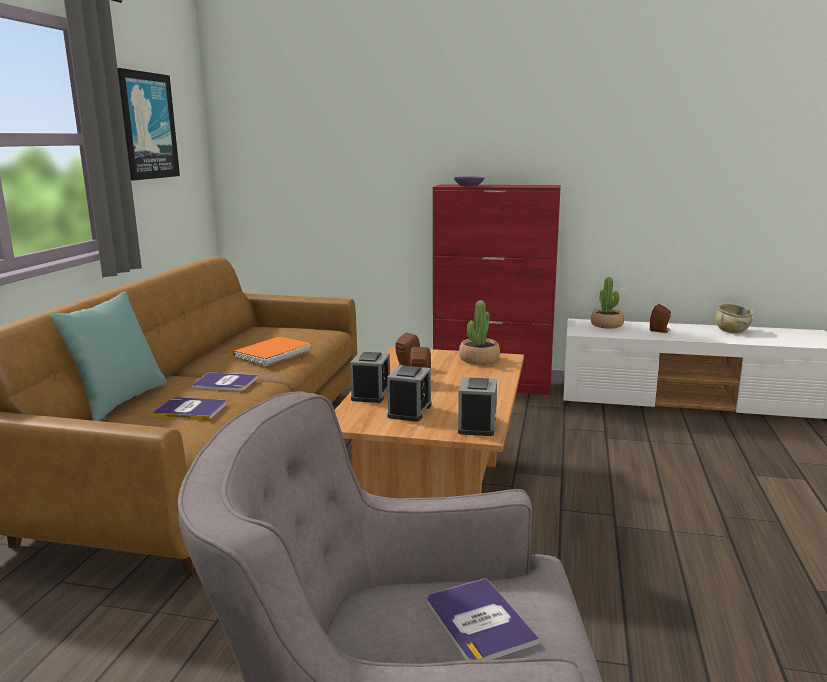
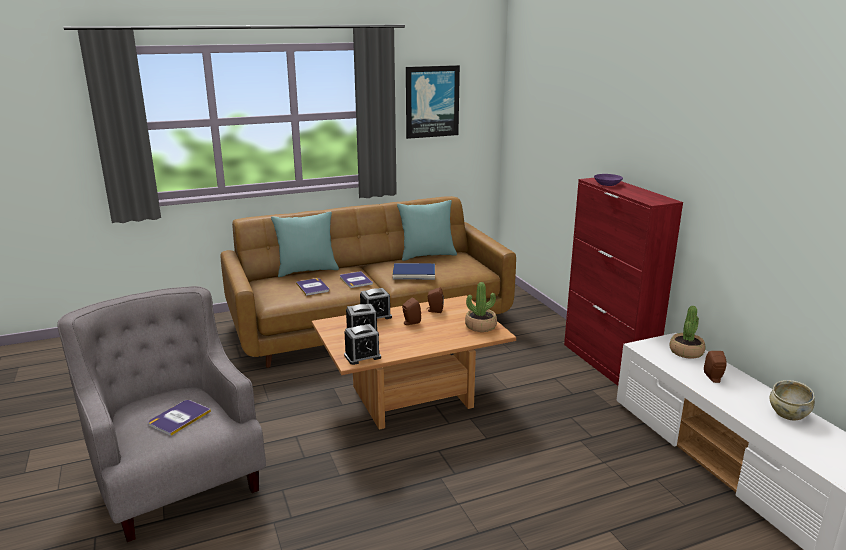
camera: 55 degrees right, 5 degrees up
(232, 338) = (427, 255): none -> turquoise pillow
(273, 354) = (414, 273): orange book -> blue book

